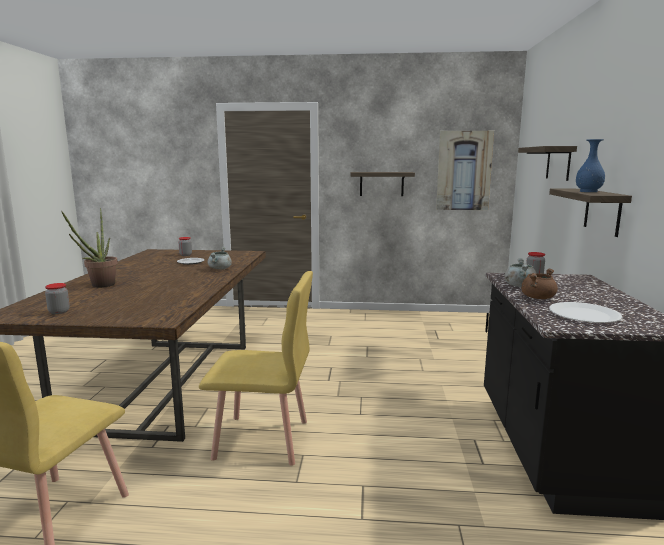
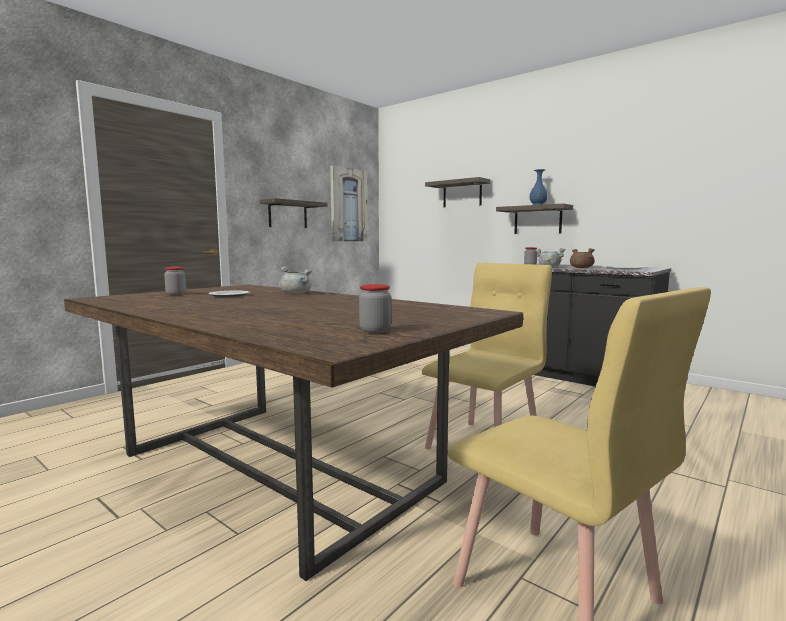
camera: 55 degrees left, 5 degrees down
(99, 286) = (259, 317): potted plant -> none

